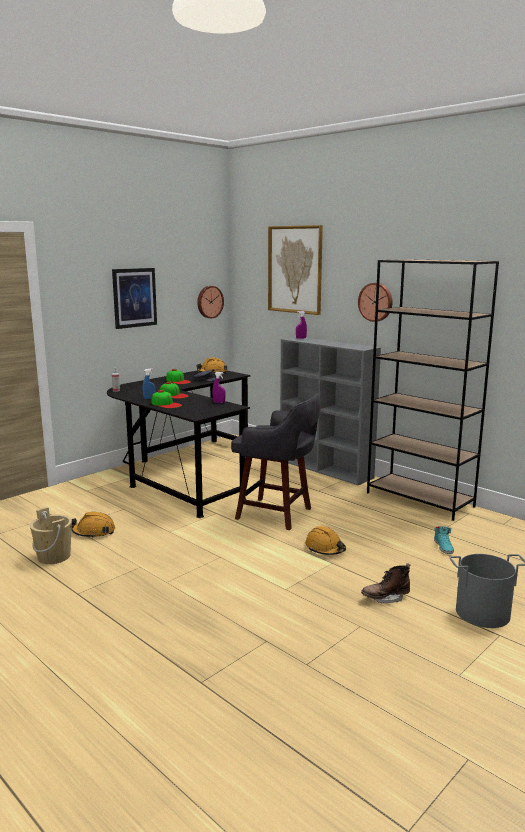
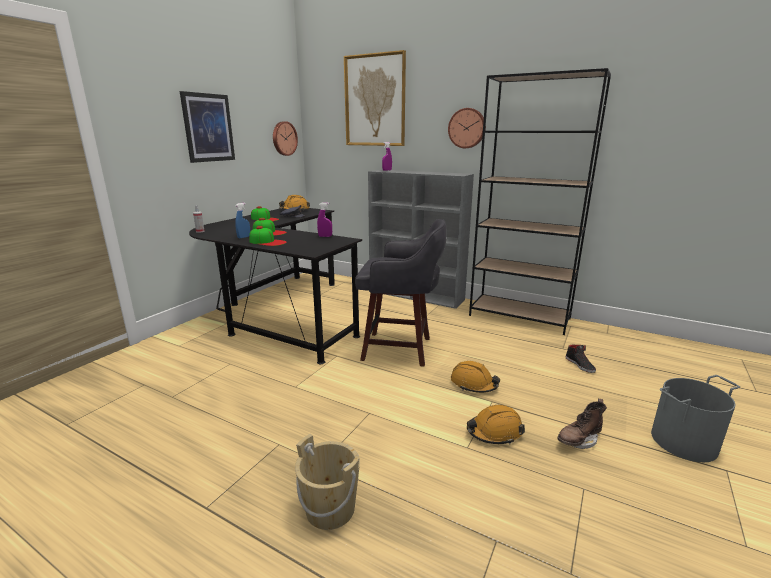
camera: 15 degrees left, 5 degrees up
(54, 556) = (157, 447): beige bucket -> beige bucket (330, 508)
(94, 532) = (202, 400): orange hard hat -> orange hard hat (494, 432)
(443, 547) = (580, 365): turquoise shoe -> black shoe

